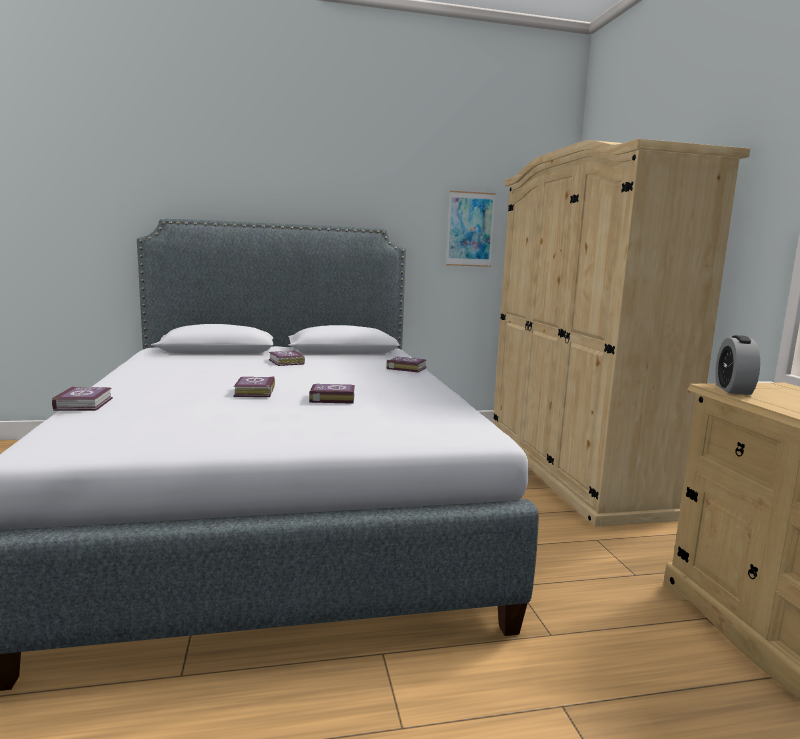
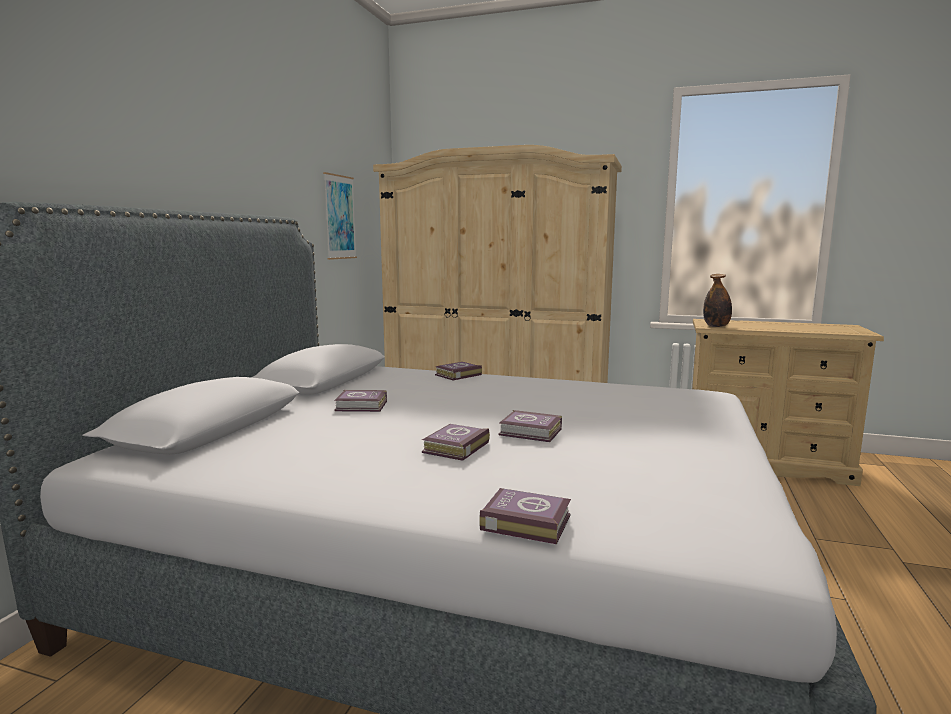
camera: 60 degrees left, 0 degrees up
(331, 398) = (570, 412): book -> book (454, 447)
(733, 389) = (716, 326): alarm clock -> bottle

